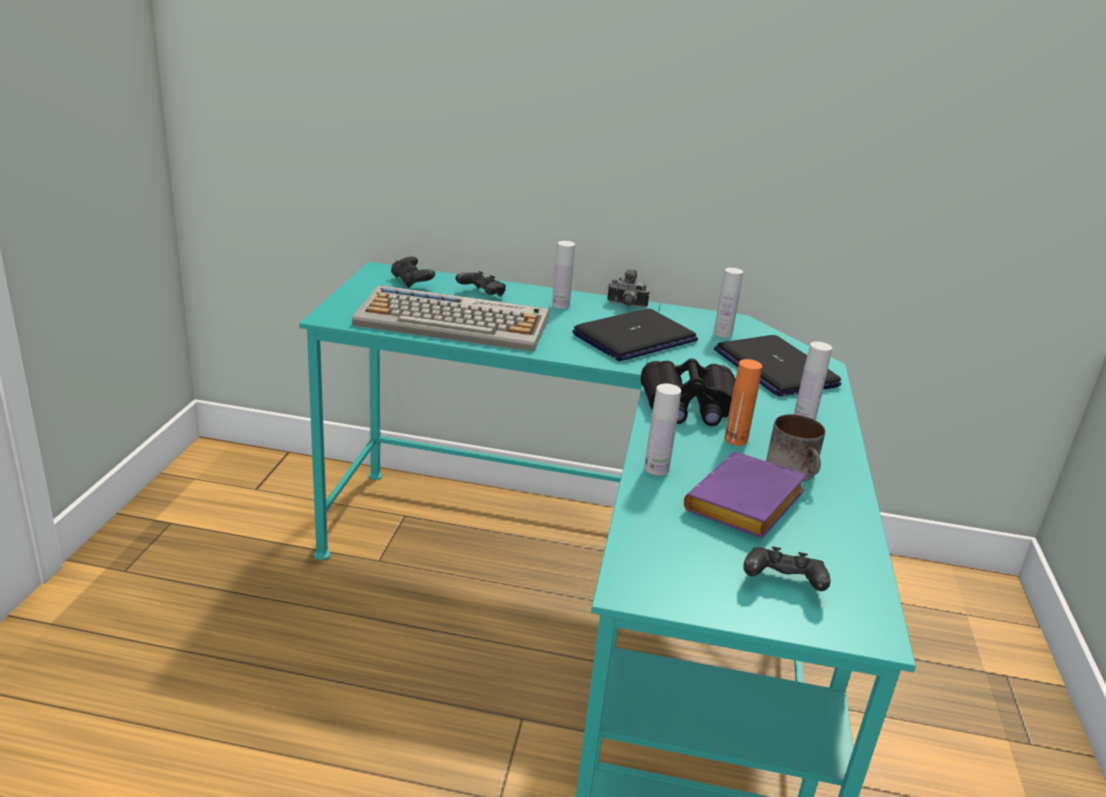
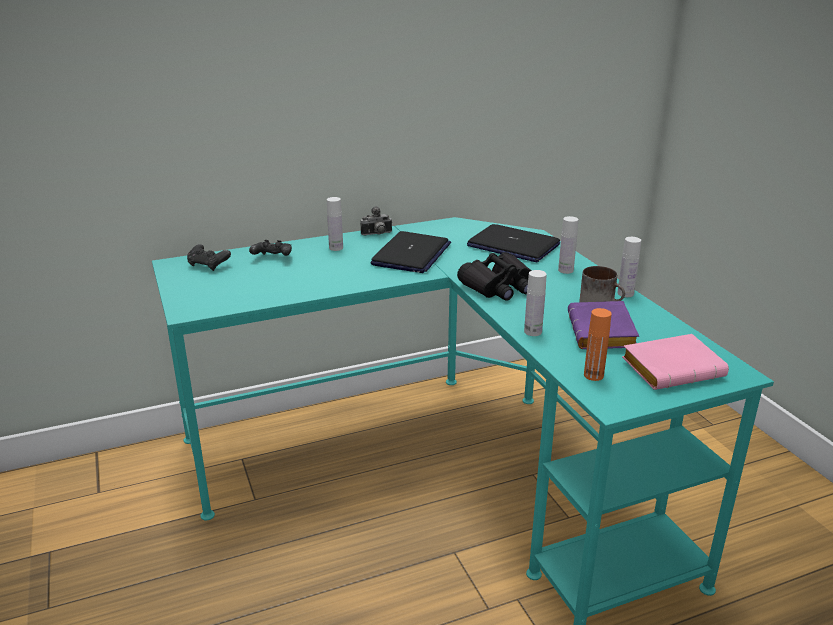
camera: 30 degrees left, 0 degrees up
(455, 322) = (283, 284): keyboard -> none
(722, 333) = (457, 234): white bottle -> white bottle (625, 293)
(735, 439) = (549, 297): orange bottle -> orange bottle (593, 375)
(782, 584) = (673, 368): black game controller -> pink book

